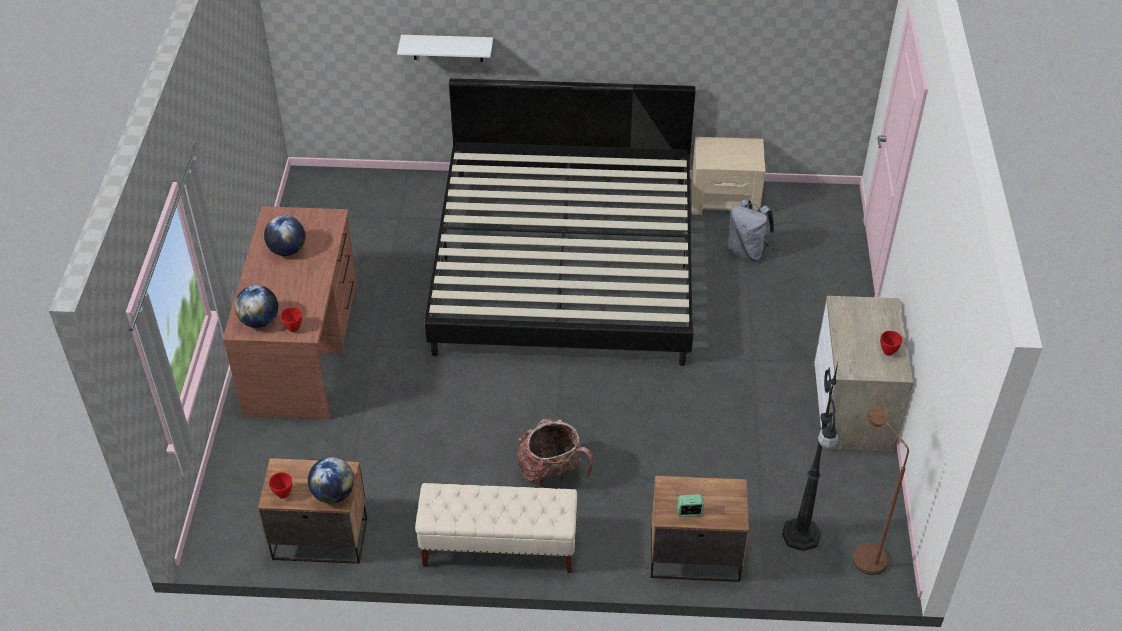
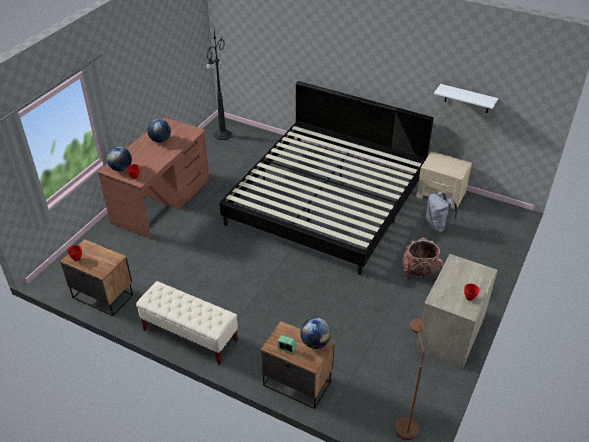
camera: 25 degrees right, 5 degrees down
(333, 494) = (101, 267): globe -> globe (315, 342)
(447, 48) = (299, 62): white shelf -> white shelf (467, 99)
(551, 473) = (245, 306): backpack -> backpack (419, 273)
(801, 536) = (370, 397): black floor lamp -> black floor lamp (222, 135)

